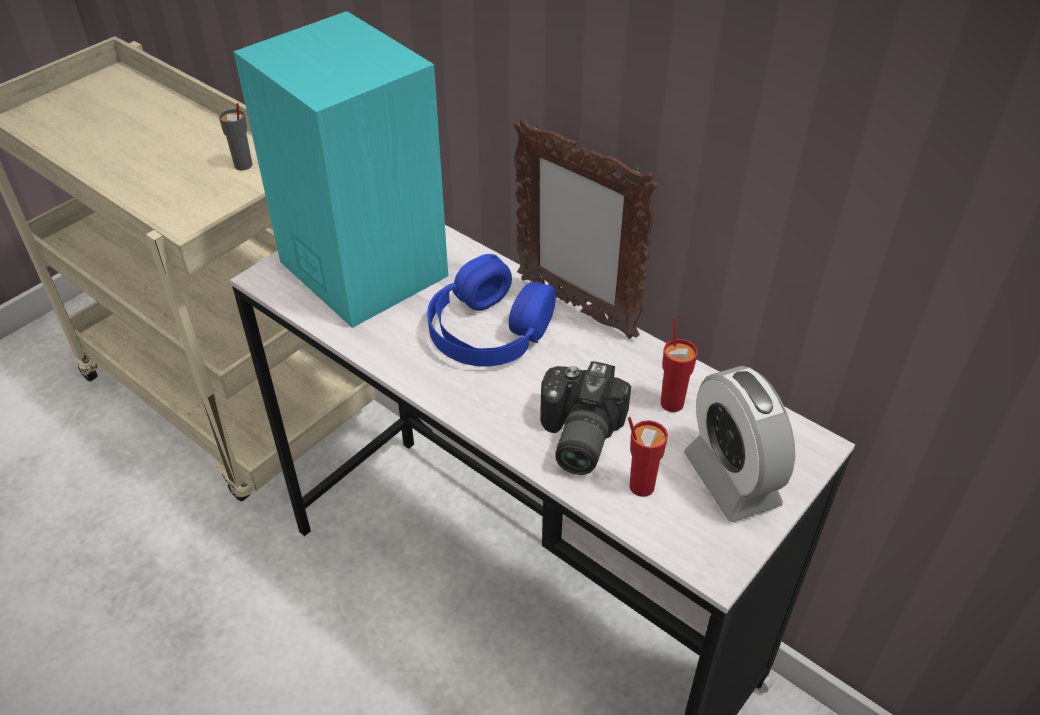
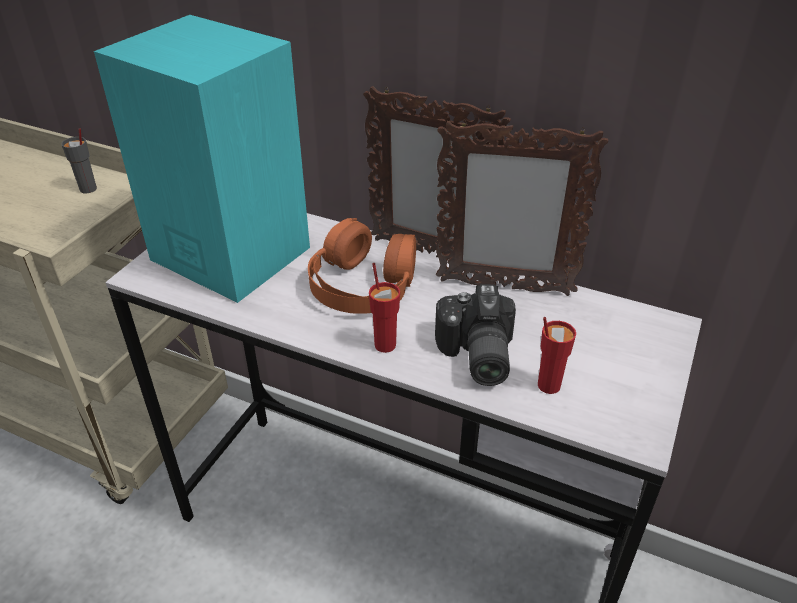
camera: 15 degrees left, 5 degrees down
(489, 329) = (363, 283): blue headphones -> orange headphones
(641, 362) = (503, 287): none -> picture frame
(672, 402) = (543, 314): red cup -> red cup (385, 344)
(731, 479) = (620, 365): alarm clock -> none

